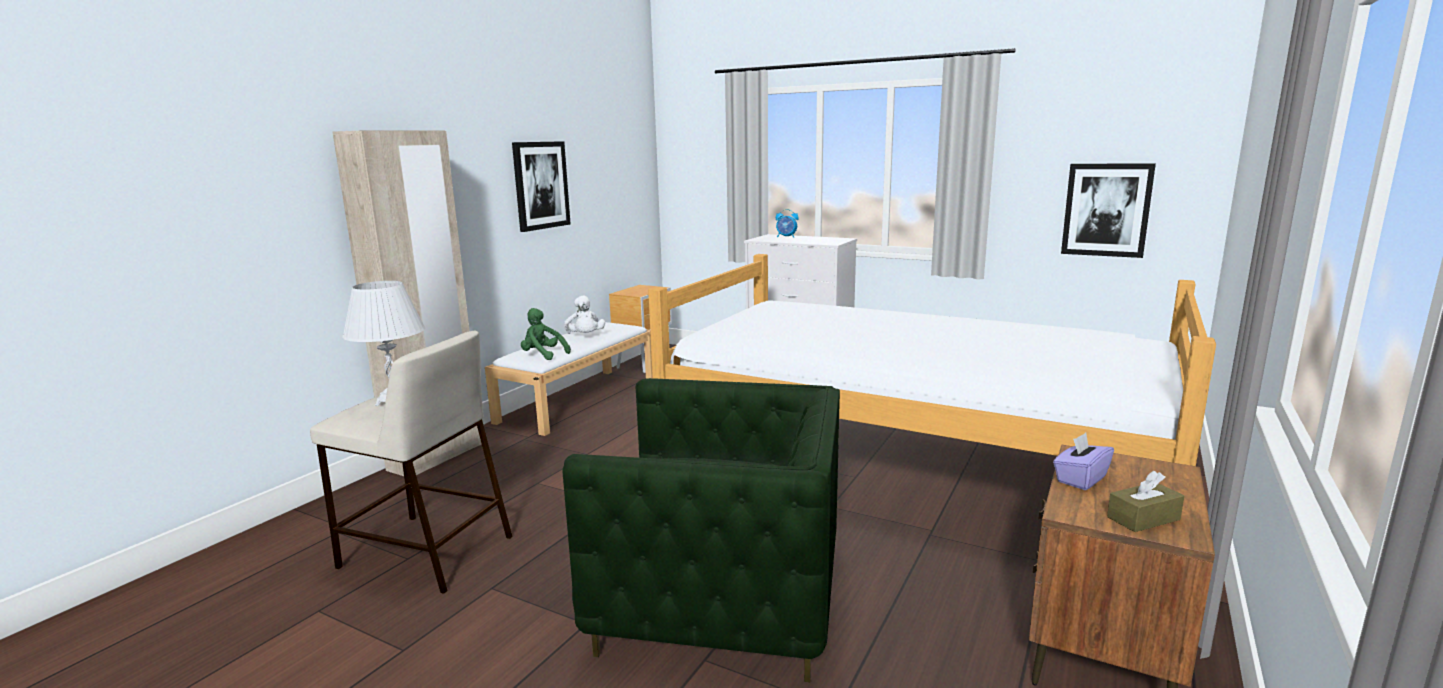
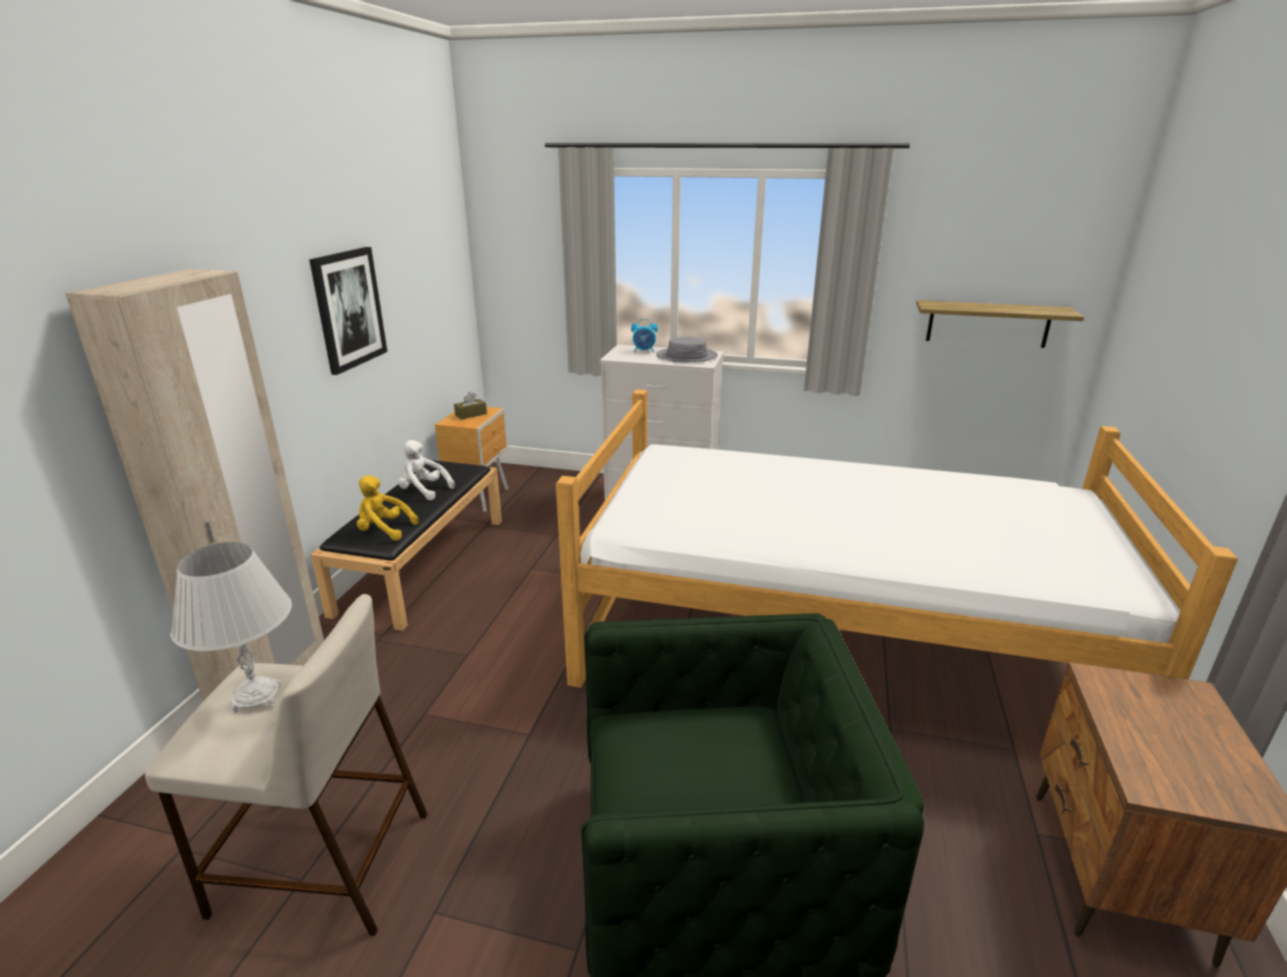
camera: 15 degrees left, 10 degrees up
(543, 355) = (384, 530): green plush toy -> yellow plush toy
(579, 399) = (423, 563): white bench -> black bench
(585, 336) = (424, 491): white plush toy -> white plush toy turned 150 degrees clockwise
(820, 240) = (686, 356): none -> grey hat
(1080, 479) = (1122, 723): purple tissue box -> none
(1106, 210) = (988, 323): picture -> shelf
(1143, 518) = (1218, 785): brown tissue box -> brown tissue box (471, 414)

